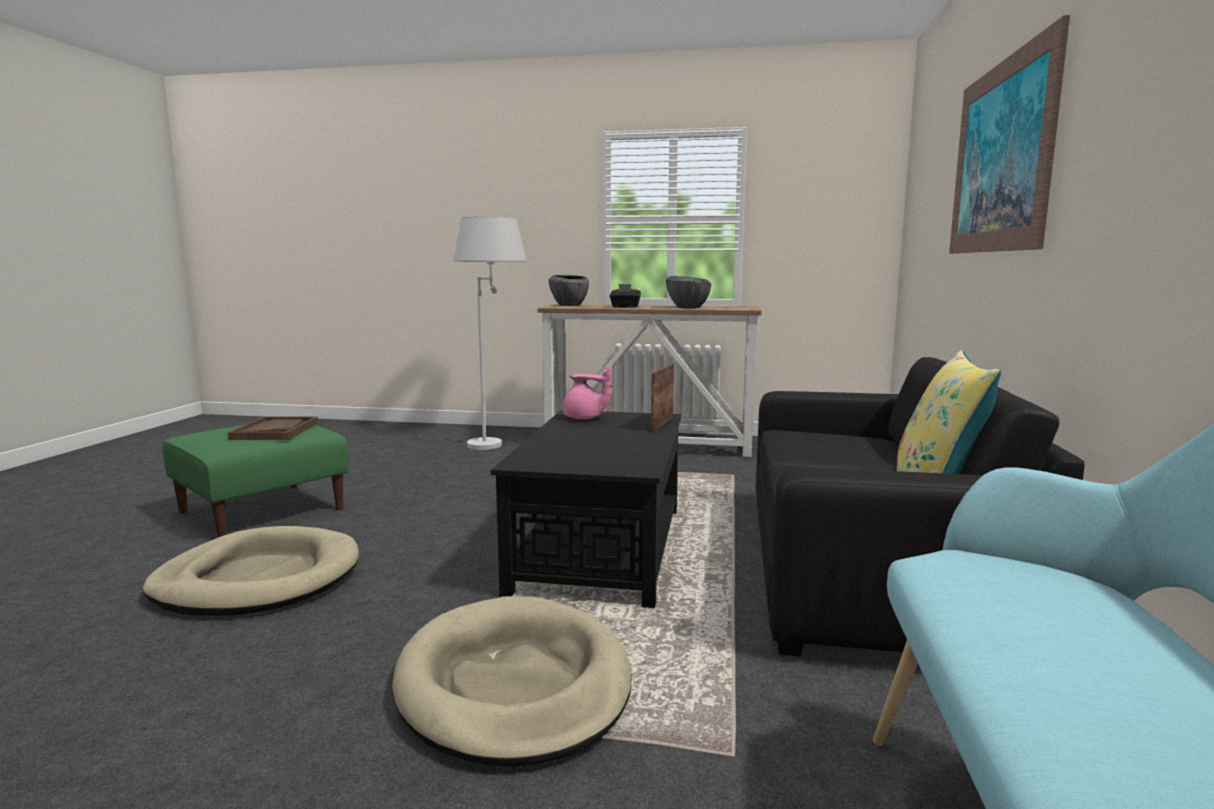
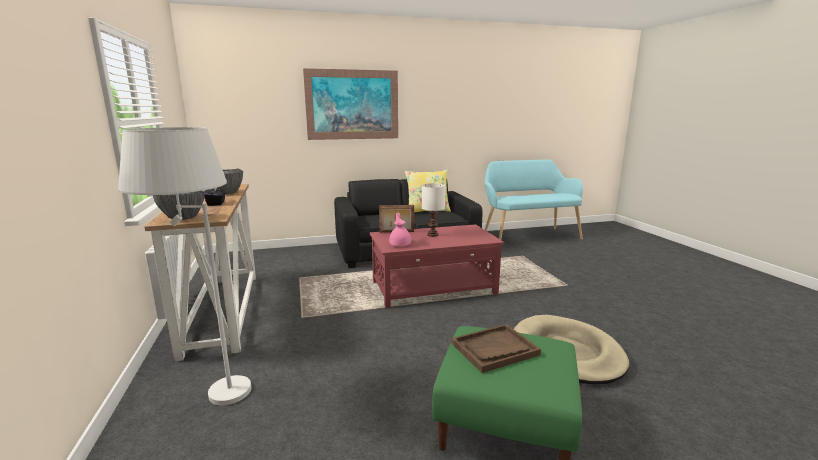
camera: 115 degrees left, 5 degrees up
(514, 685) = (537, 279): beige dog bed -> none
(600, 549) = (434, 288): black coffee table -> red coffee table
(614, 437) = (432, 235): none -> white table lamp

